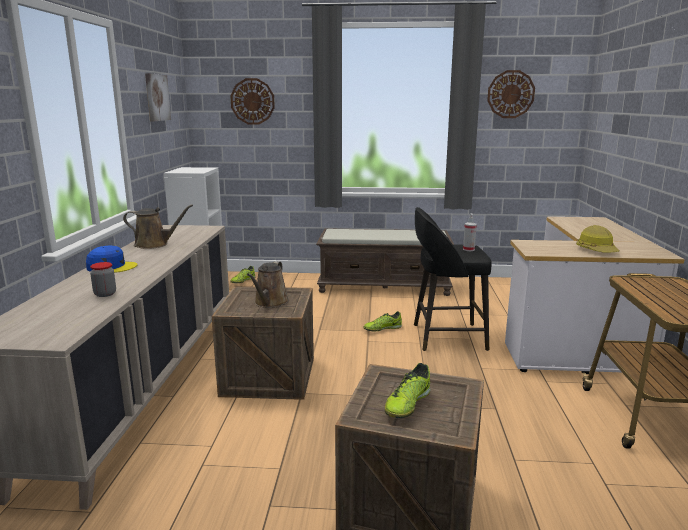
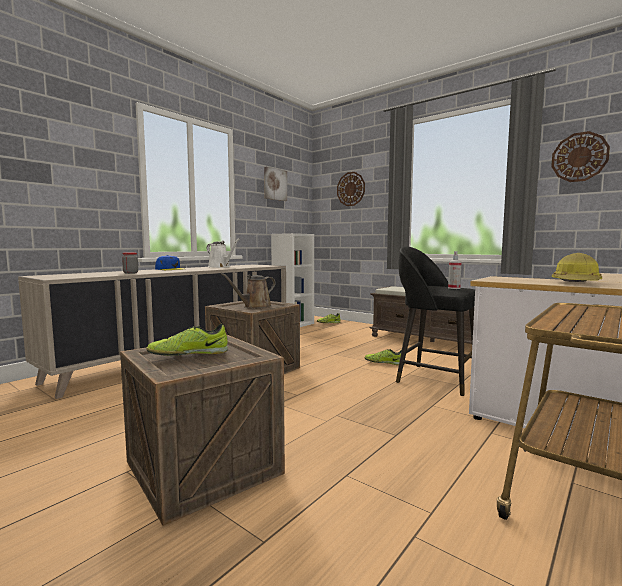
camera: 35 degrees right, 10 degrees down
(154, 244) = (220, 267): brown watering can -> white watering can

